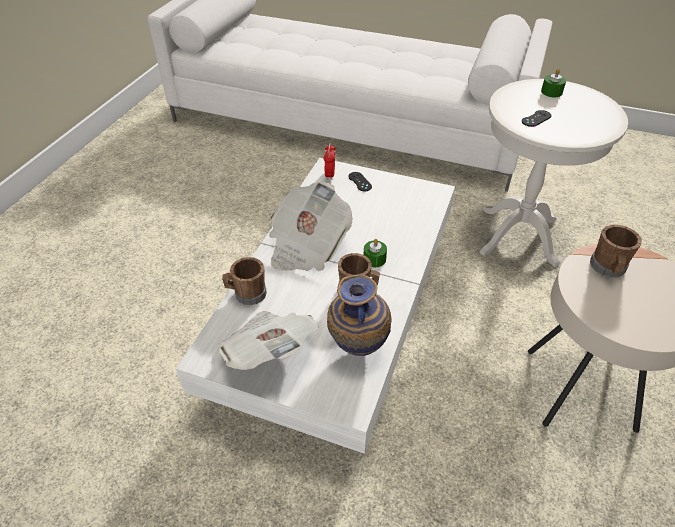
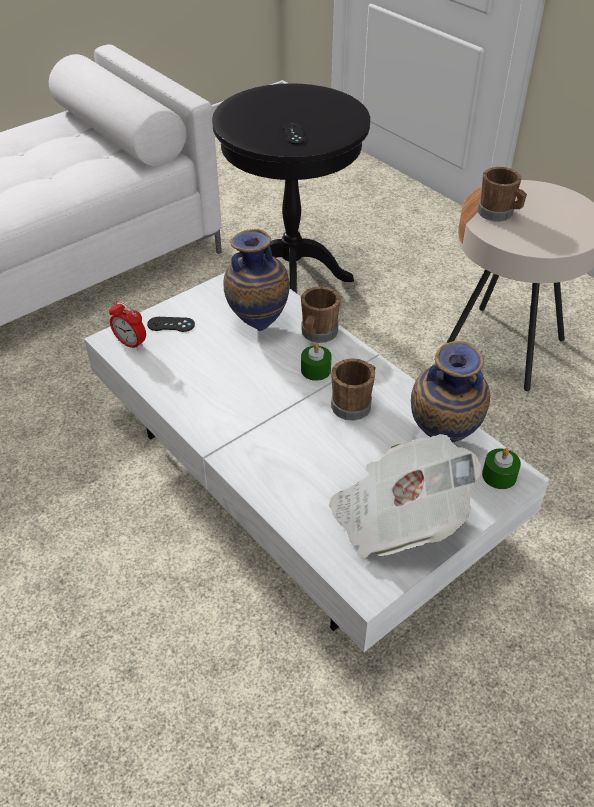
camera: 60 degrees left, 0 degrees up
(247, 294) = (287, 505): brown mug -> brown mug (317, 334)
(307, 246) = (246, 417): newspaper -> none
(393, 216) = (258, 325): none -> vase
(519, 236) = (292, 280): white side table -> black side table
(551, 92) = (258, 105): green candle -> green candle (499, 476)

